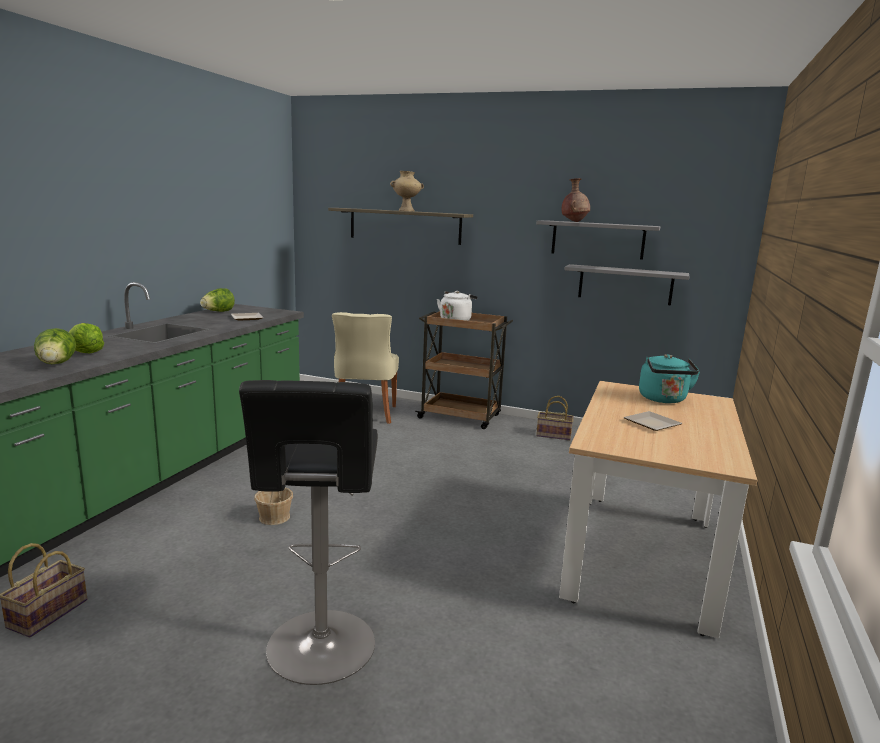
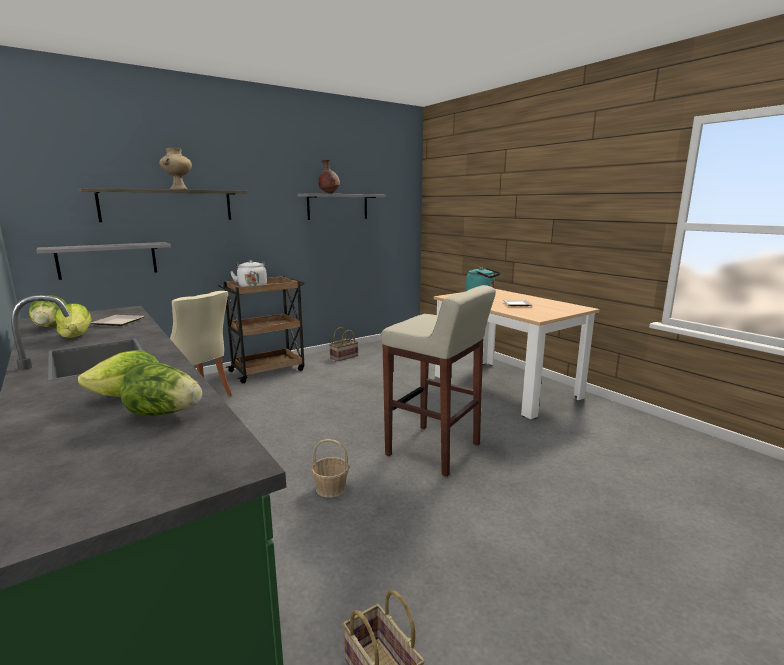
camera: 55 degrees left, 0 degrees up
(203, 319) = (76, 336): none -> lettuce
(320, 651) = (539, 512): black stool -> none
(395, 549) = (435, 450): none -> beige stool
(625, 284) = (358, 237): grey shelf -> grey shelf (107, 260)

